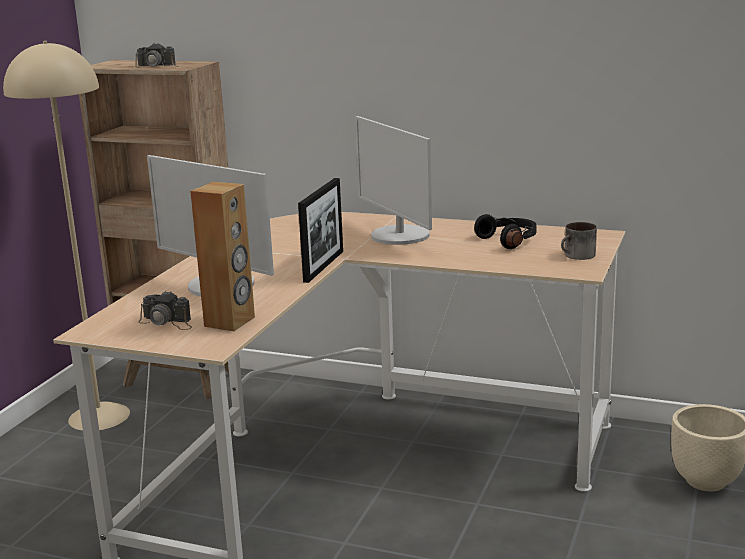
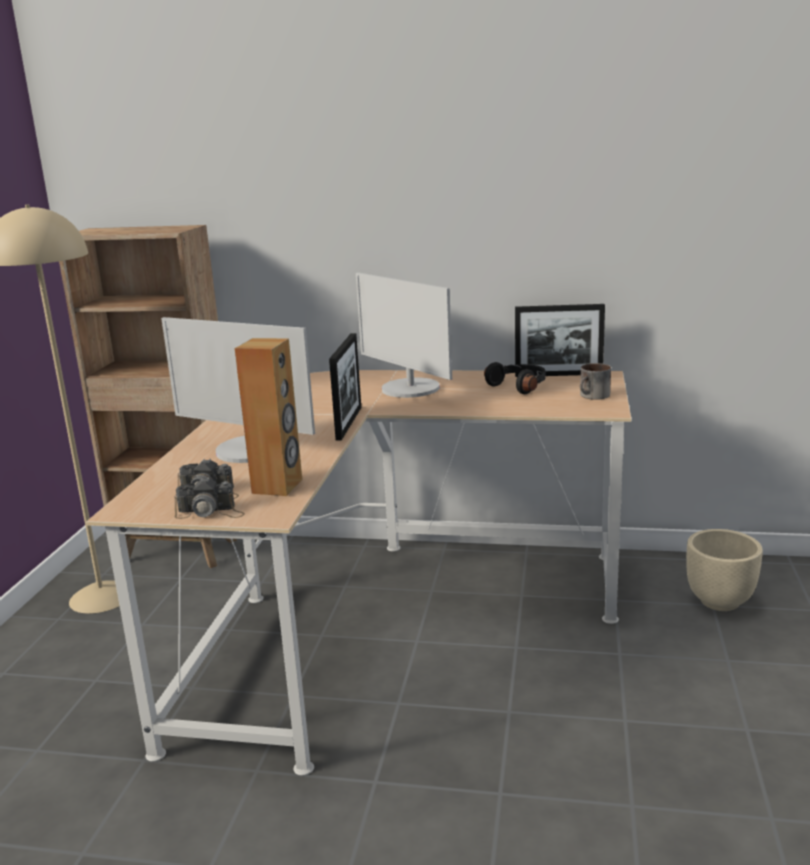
camera: 10 degrees left, 0 degrees up
(158, 66) = (145, 230): camera -> camera (210, 512)
(556, 231) = (558, 375): none -> picture frame

